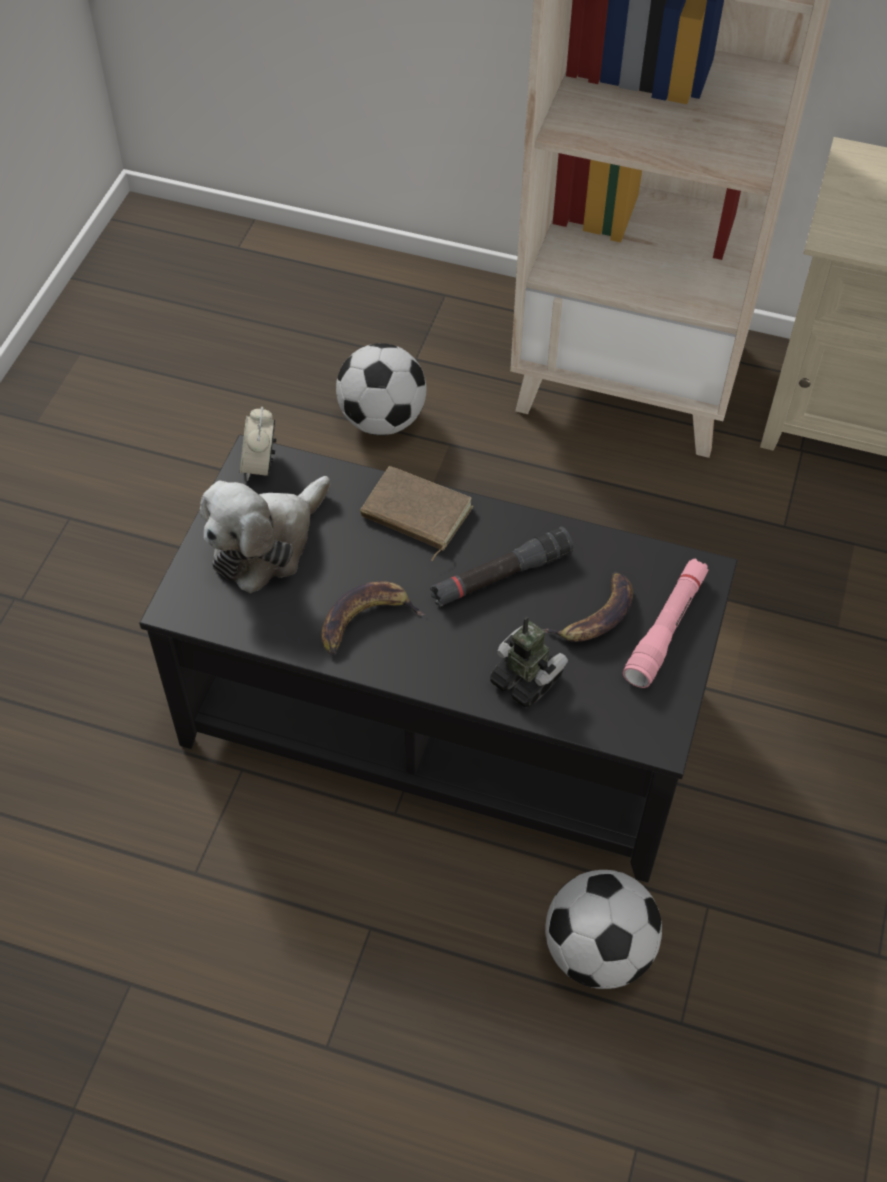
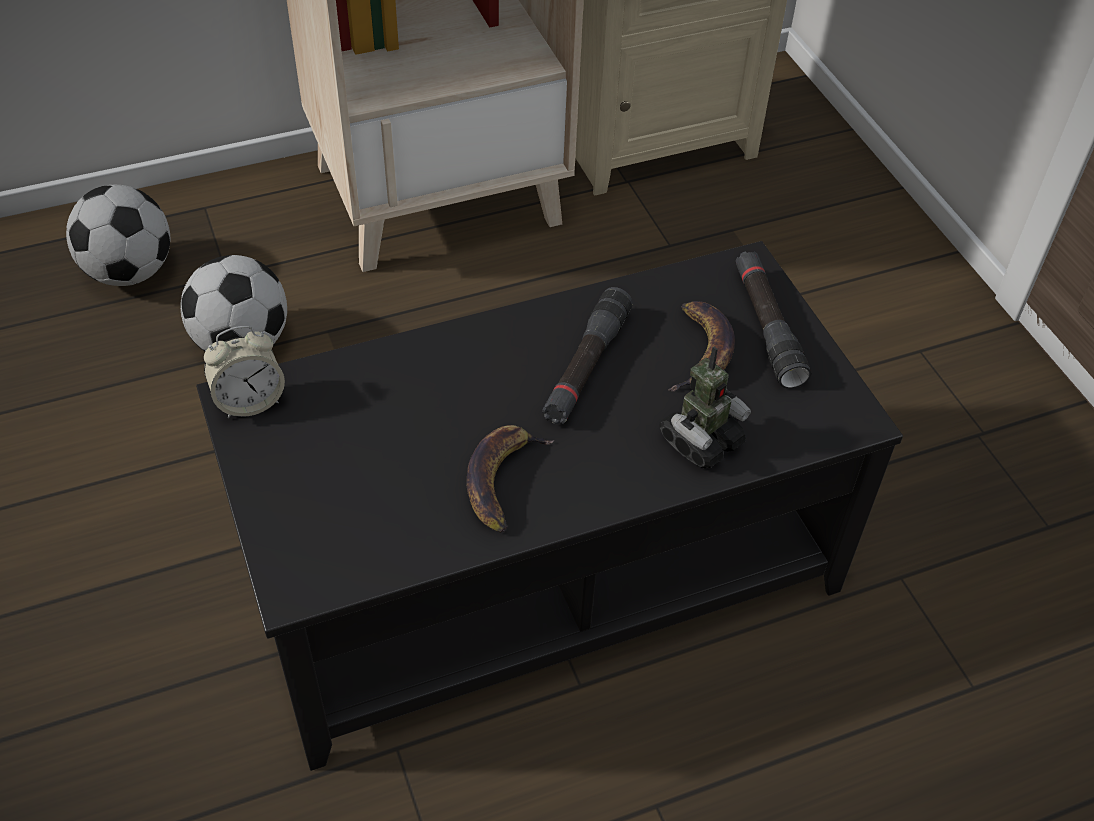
camera: 40 degrees left, 5 degrees down
(260, 465) = (249, 401): alarm clock -> alarm clock turned 75 degrees counterclockwise
(266, 543) = (330, 469): plush toy -> none
(414, 515) = (452, 359): brown book -> none
(526, 680) = (700, 441): toy robot -> toy robot turned 135 degrees clockwise
(597, 952) = (858, 679): football -> football (130, 273)
(666, 629) = (767, 327): pink flashlight -> black flashlight

